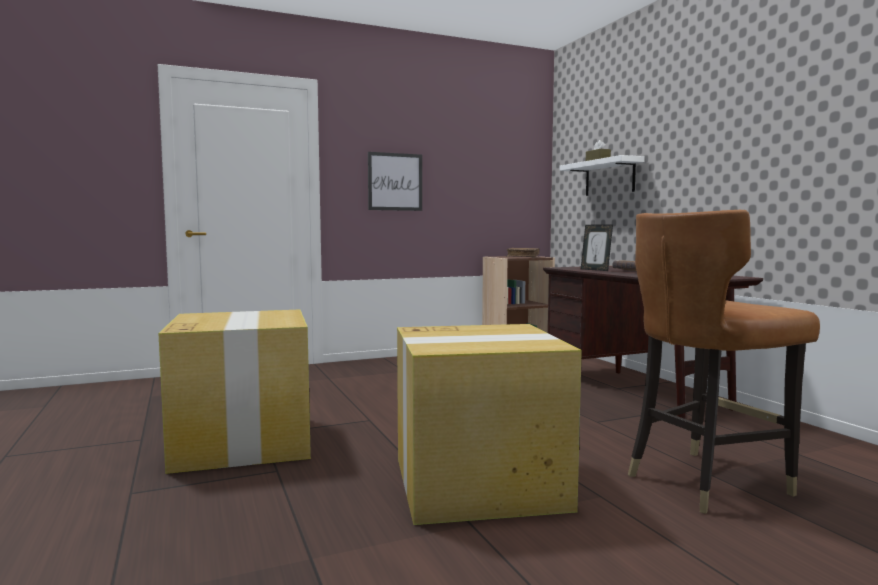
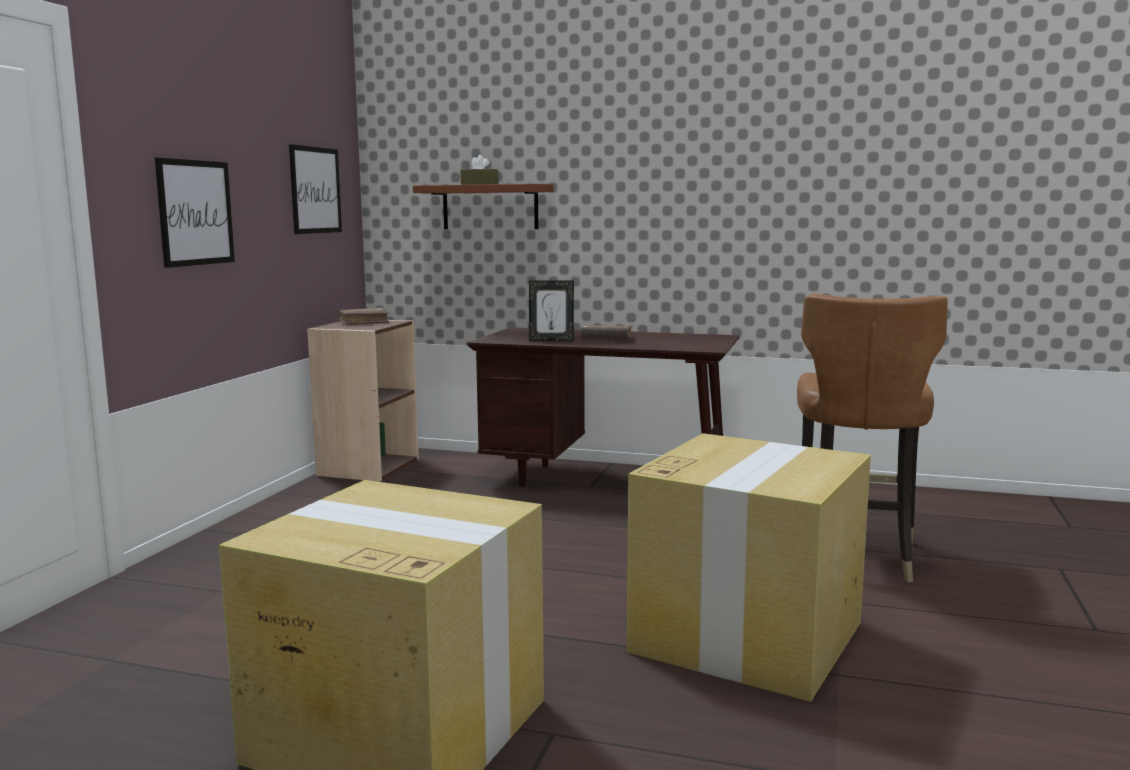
camera: 50 degrees left, 5 degrees up
(502, 172) = (315, 190): none -> picture
(609, 177) = (490, 207): white shelf -> brown shelf

